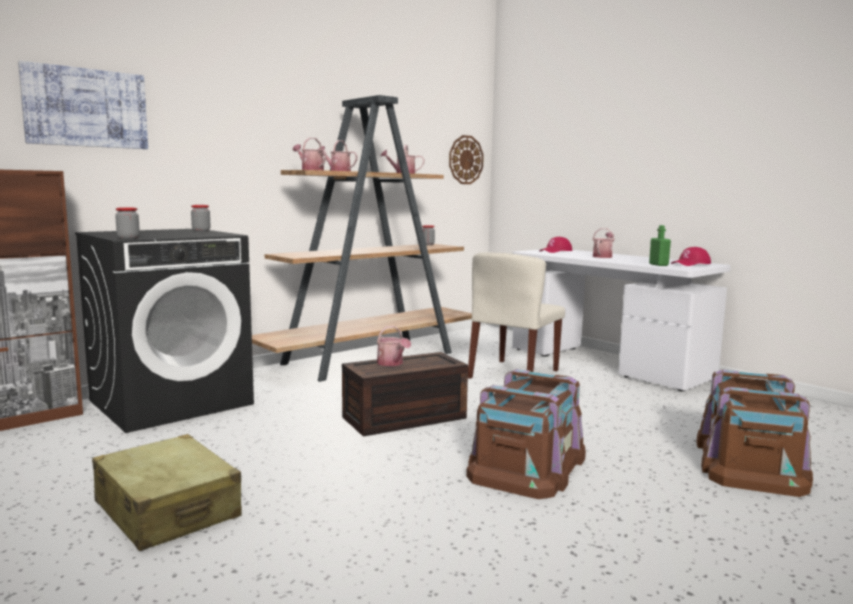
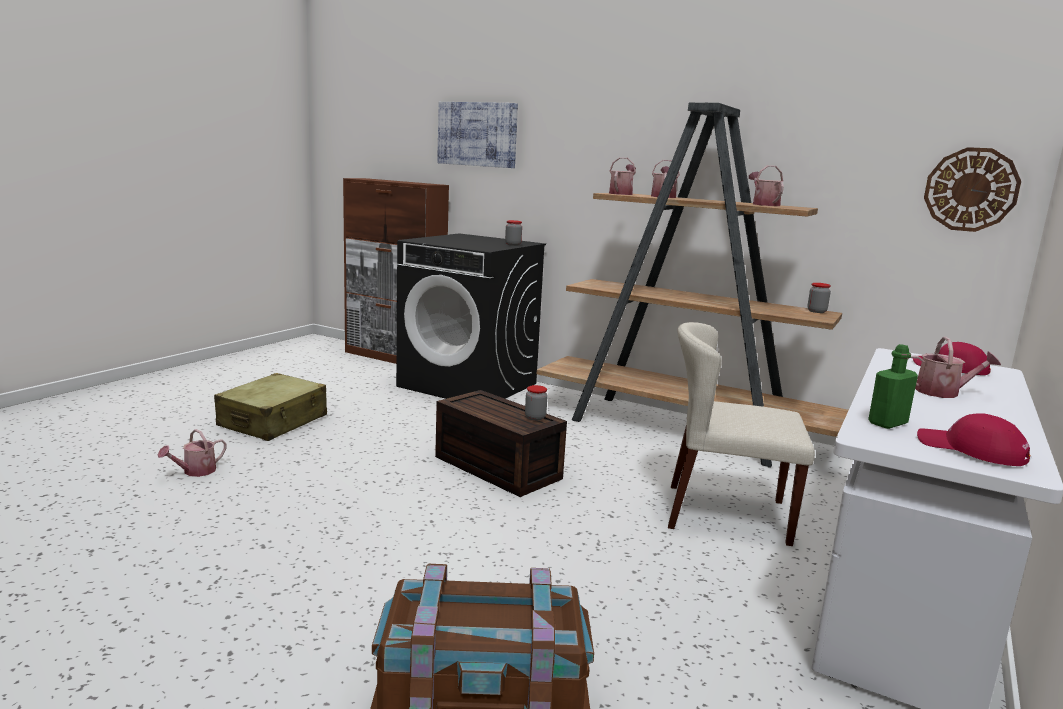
camera: 70 degrees right, 5 degrees up
(128, 238) = (416, 240): jar -> jar (535, 417)
(392, 364) = (494, 405): watering can -> watering can (195, 472)
(528, 464) = (400, 538): brown storage box -> none

